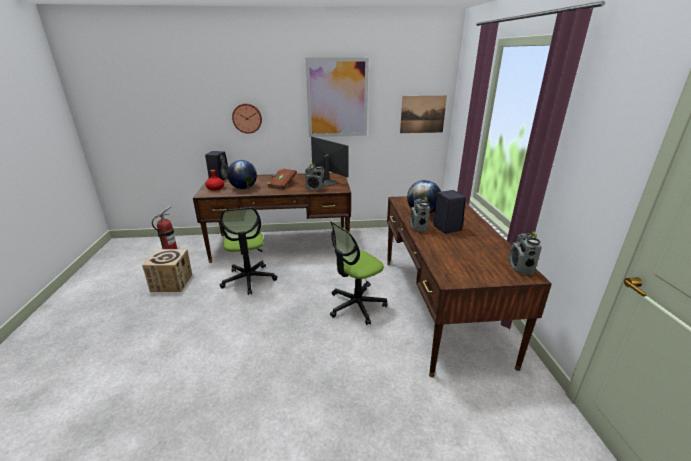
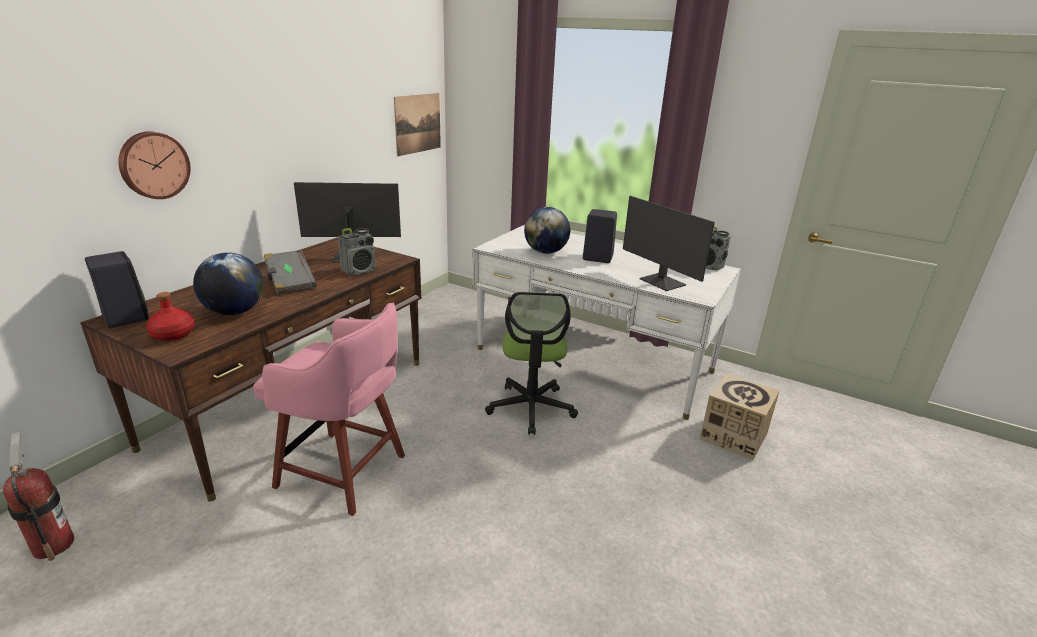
camera: 55 degrees left, 0 degrees up
(172, 283) = (203, 577): cardboard box -> cardboard box (733, 436)
(249, 279) = (344, 472): office chair -> pink stool
(282, 184) = (290, 283): brown book -> grey book
(337, 98) = (312, 107): picture -> none
(418, 227) = (578, 267): radio -> none
(440, 306) = (593, 360): brown desk -> white desk
(448, 259) = (661, 282): none -> monitor

